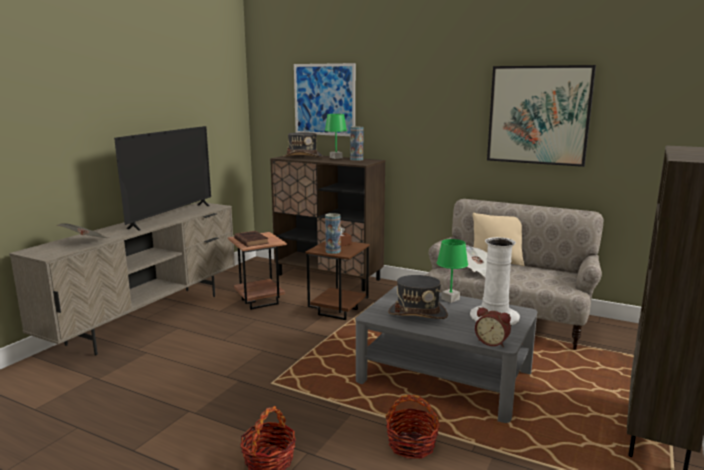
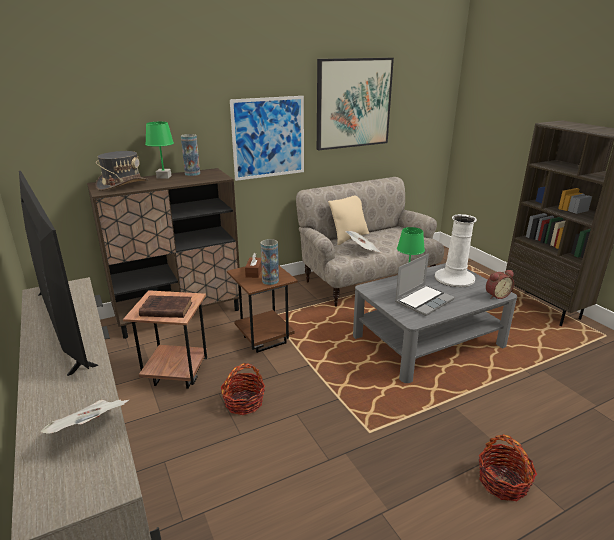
camera: 55 degrees left, 10 degrees up
(324, 99) = (125, 105): picture -> picture (268, 138)
(411, 445) = (513, 396): basket -> basket (244, 402)
(417, 313) = (424, 301): grey hat -> laptop

